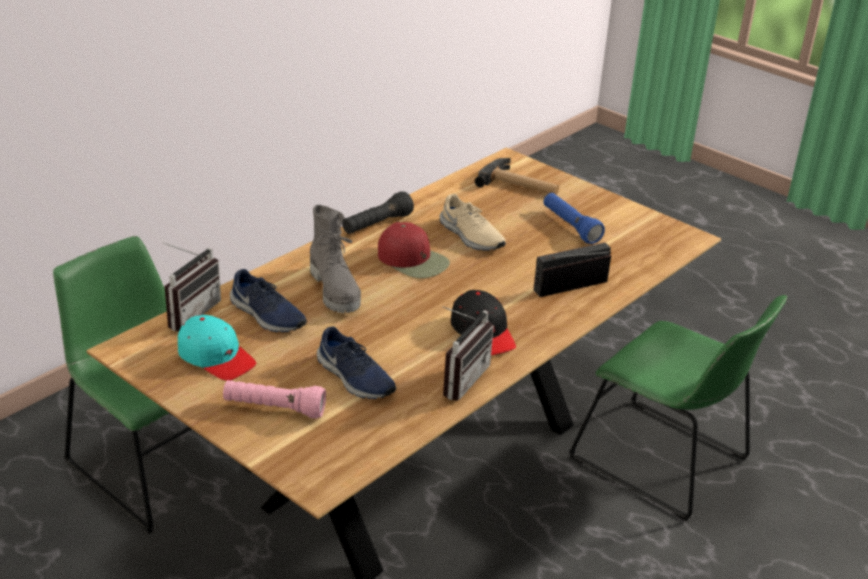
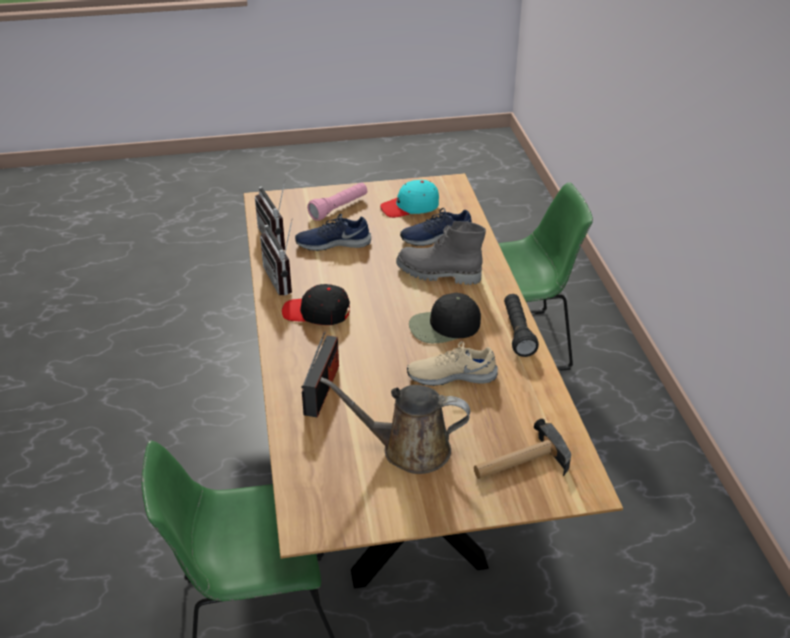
camera: 130 degrees right, 5 degrees up
(189, 312) = (470, 213): radio -> radio (278, 238)
(413, 260) = (444, 326): red cap -> black cap
(570, 227) = (409, 449): blue flashlight -> brown watering can

